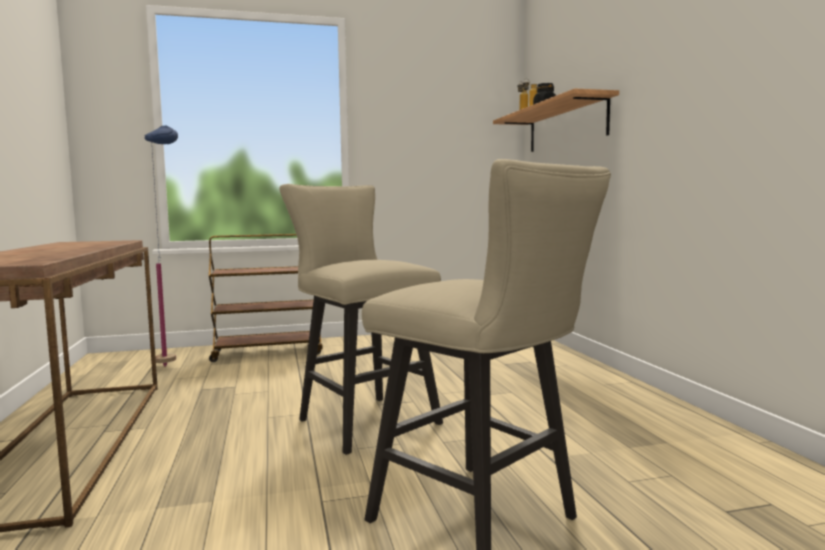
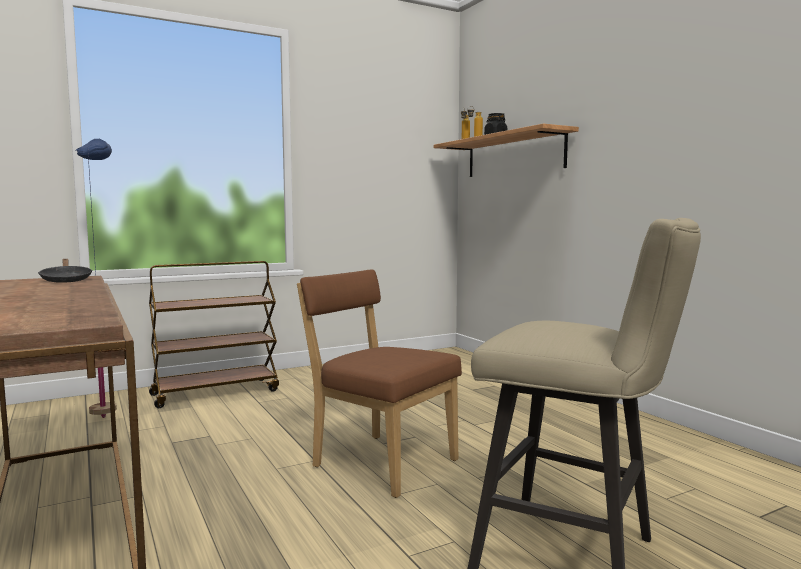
camera: 15 degrees left, 0 degrees up
(104, 242) = (66, 280): none -> black frying pan
(362, 420) = (380, 462): beige stool -> brown chair

